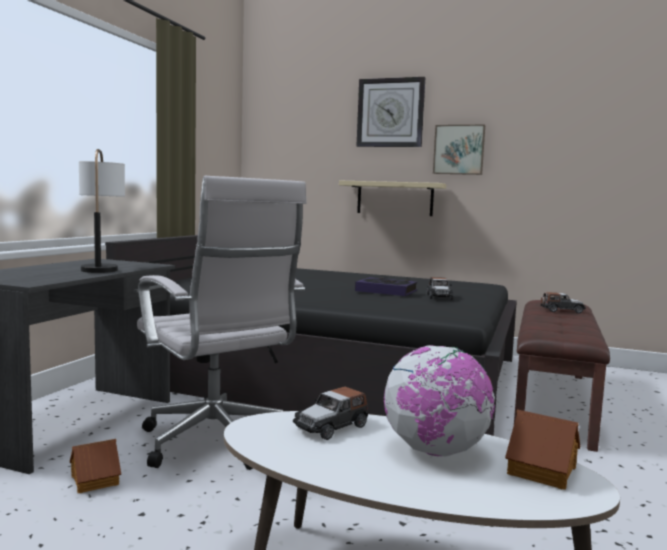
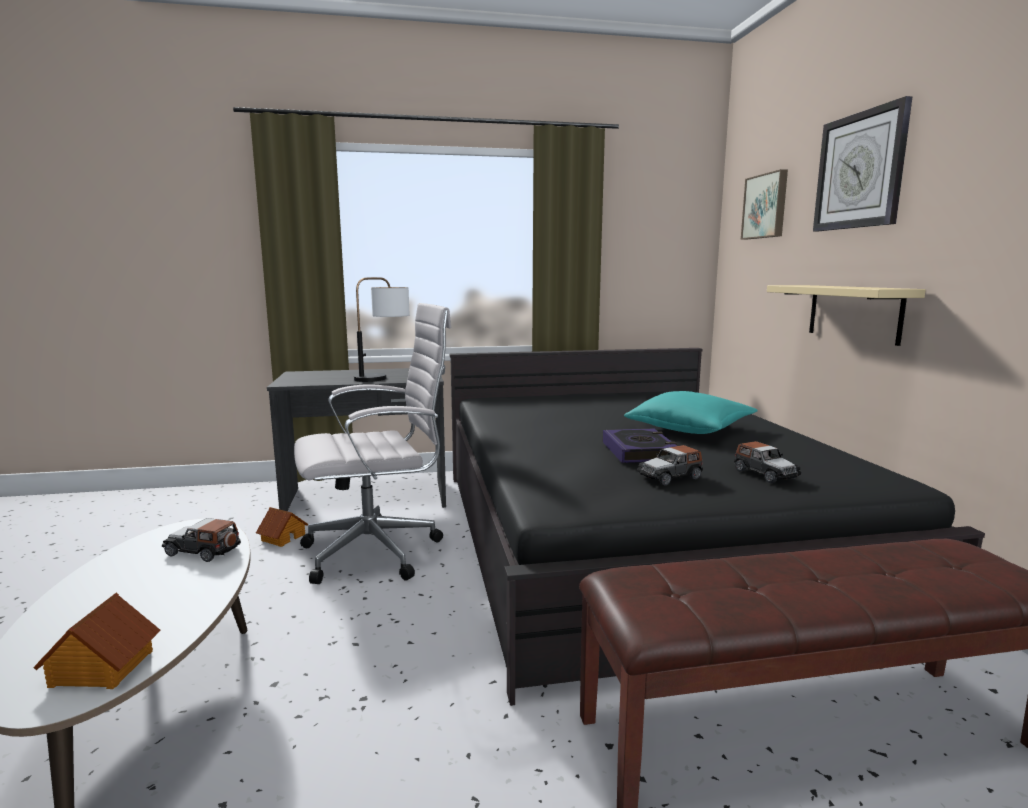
camera: 60 degrees right, 5 degrees up
(217, 444) = (378, 552): white office chair -> white office chair turned 135 degrees counterclockwise
(351, 280) = (690, 429): none -> turquoise pillow
(435, 451) = (150, 604): globe -> none
(459, 150) = (952, 223): picture -> picture (766, 206)
(562, 310) = (888, 572): toy car -> toy car (765, 474)

